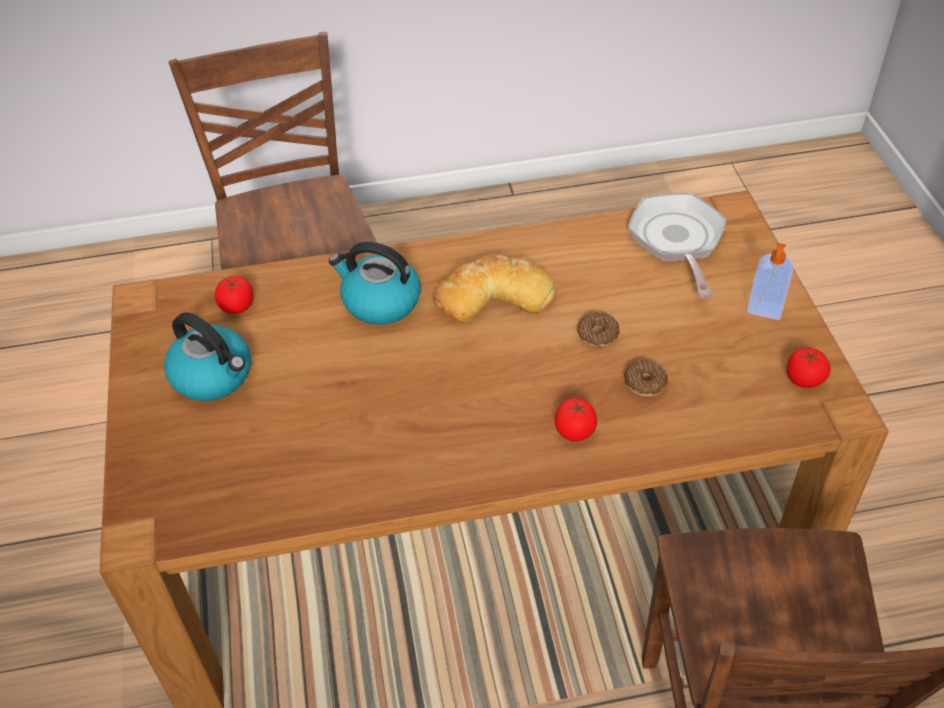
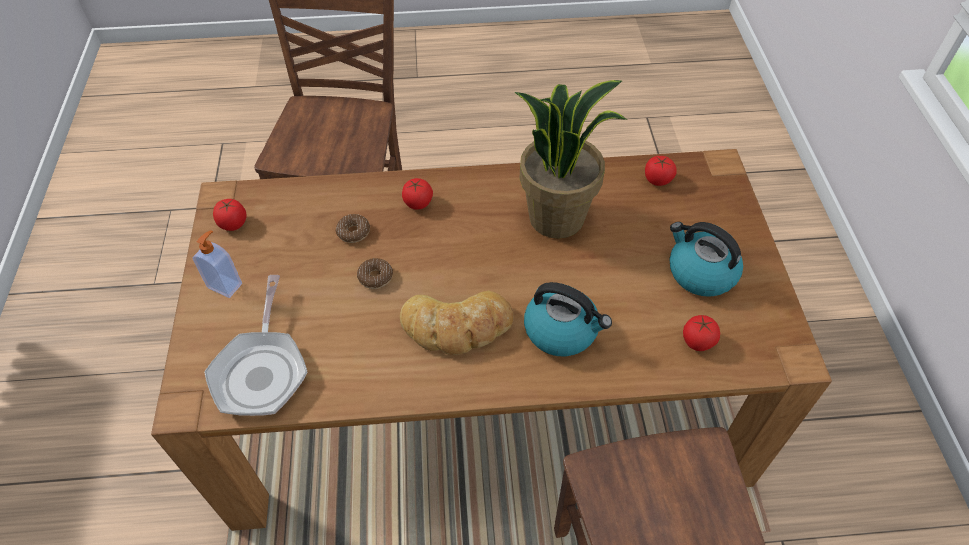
camera: 175 degrees left, 5 degrees up
(237, 501) = (657, 179): none -> tomato
(385, 429) = (557, 216): none -> potted plant

